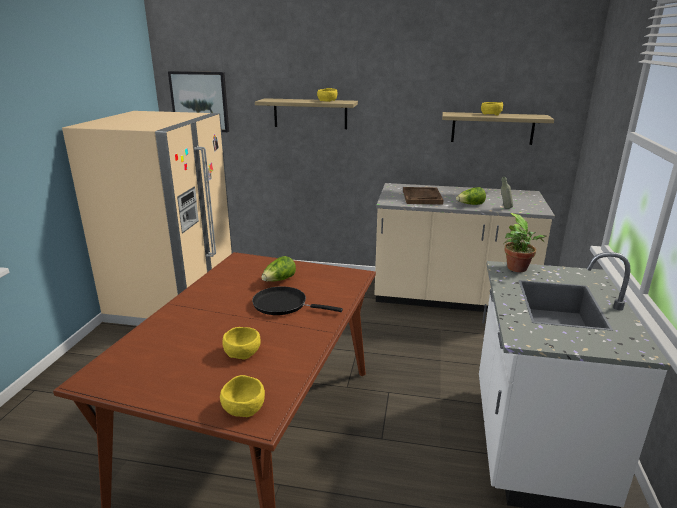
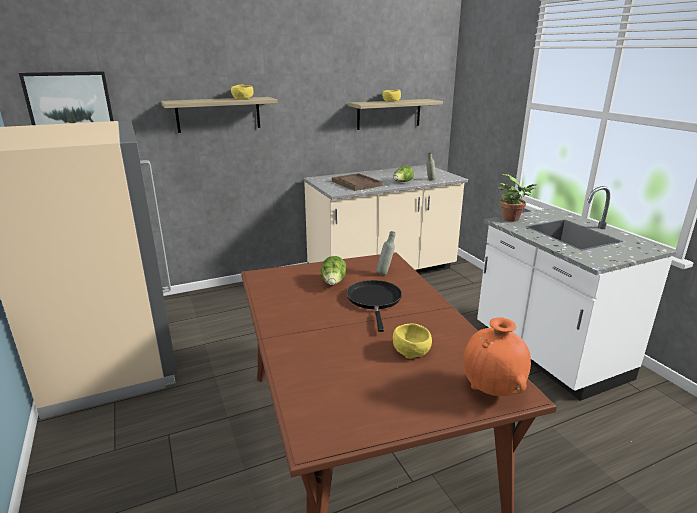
camera: 35 degrees left, 0 degrees up
(244, 408) = (492, 391): yellow bowl -> orange vase
(284, 305) = (374, 300): black frying pan -> black frying pan turned 105 degrees clockwise
(332, 286) = (385, 273): none -> grey bottle

